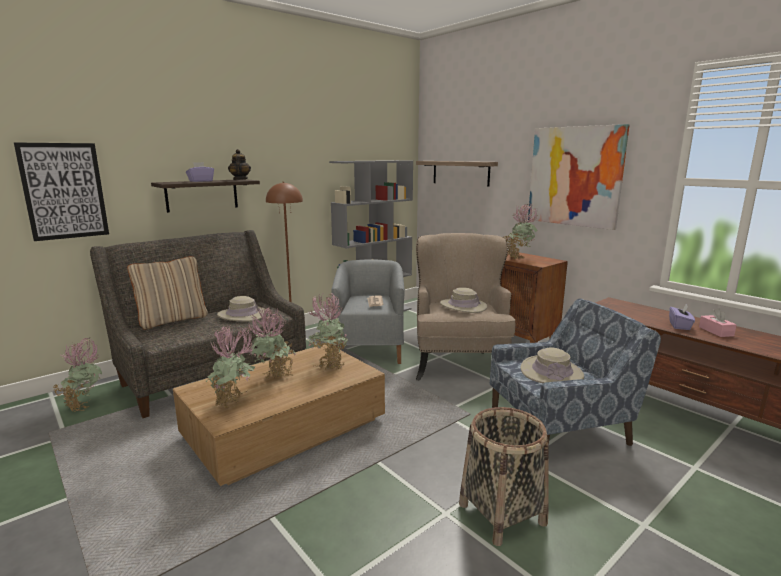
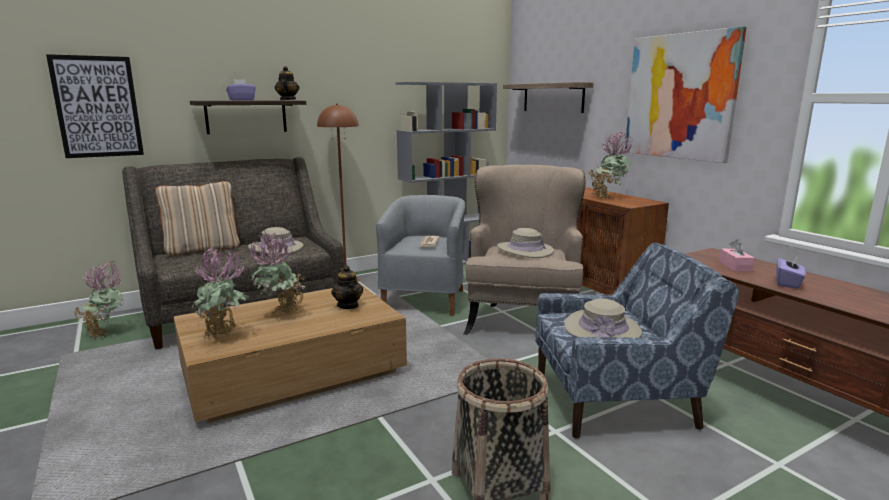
camera: 10 degrees right, 0 degrees up
(329, 365) = (348, 305): potted plant -> teapot
(716, 331) = (835, 292): pink tissue box -> pink tissue box (735, 266)

